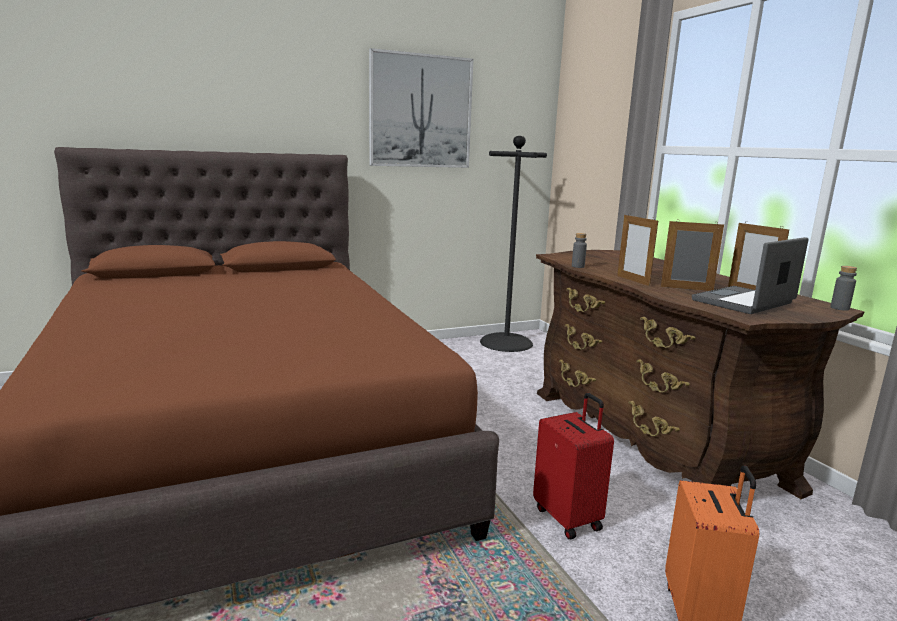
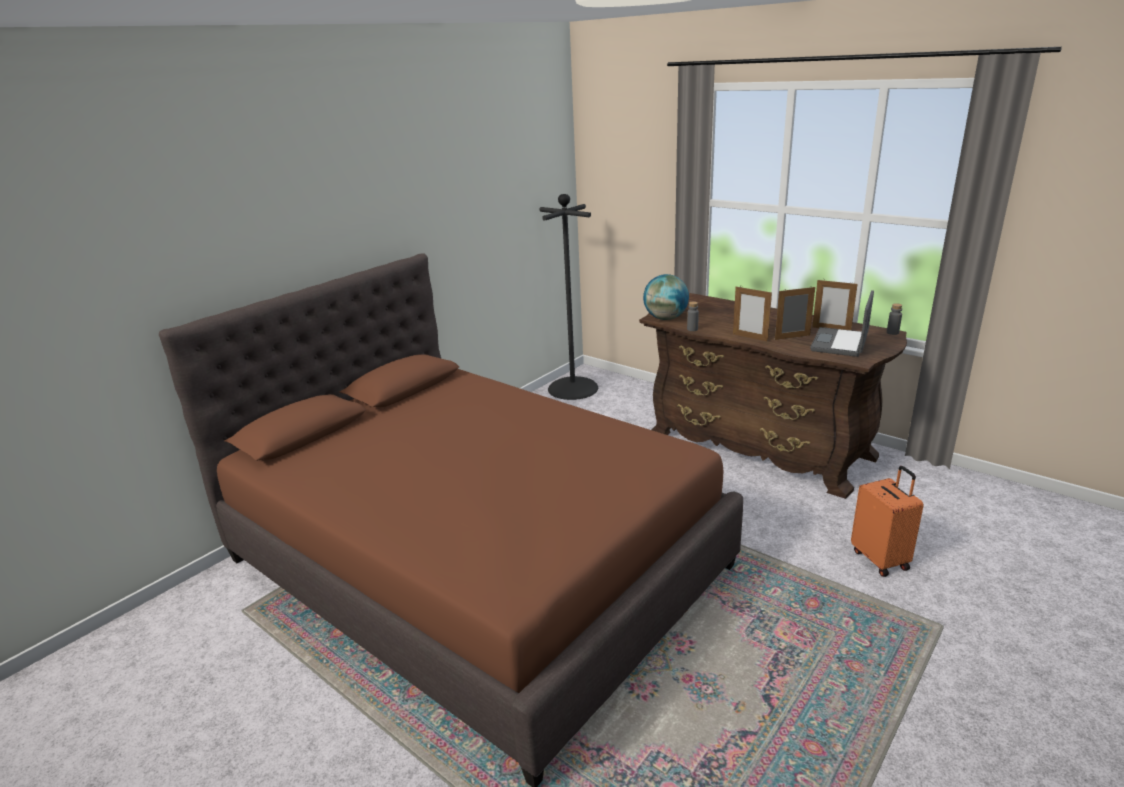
camera: 25 degrees left, 10 degrees up
(420, 111) = (472, 187): picture -> none
(564, 257) = (665, 318): none -> globe
(568, 518) = (765, 530): red suitcase -> none

